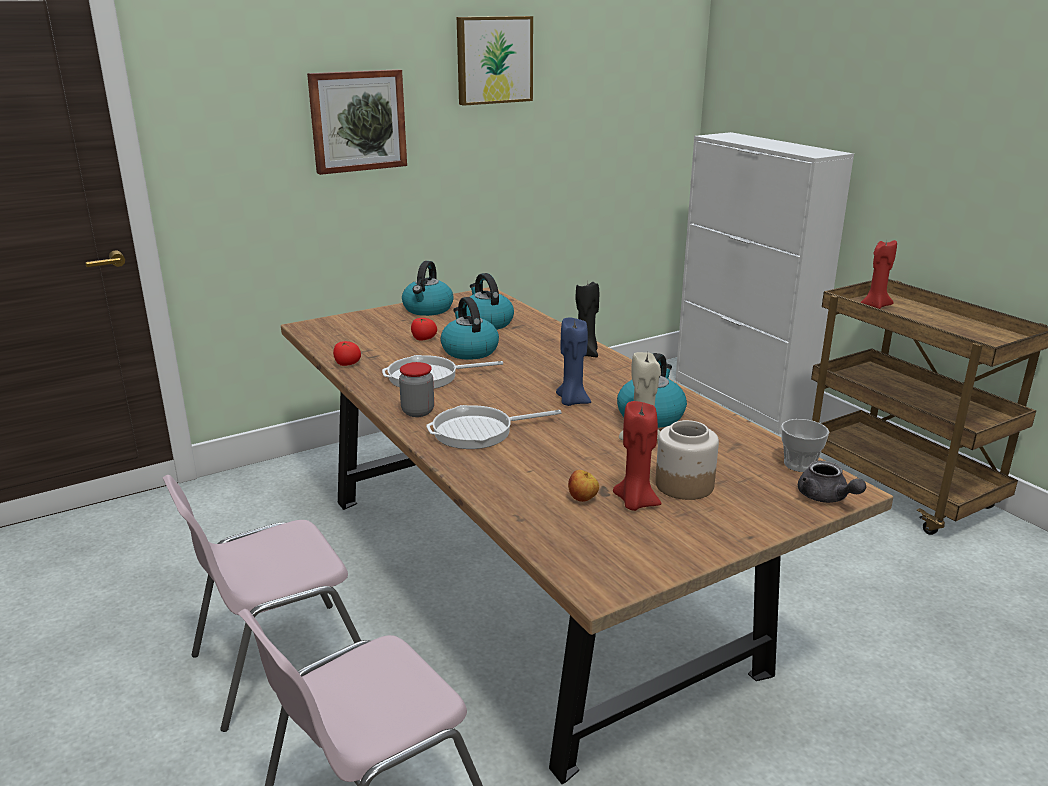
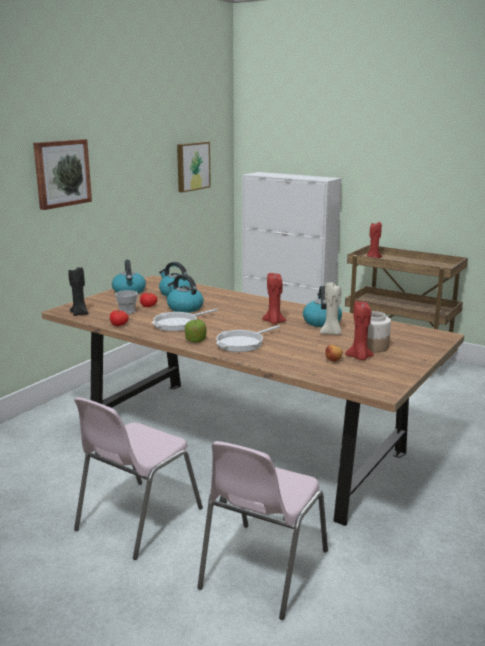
camera: 25 degrees left, 5 degrees down
(418, 411) = (195, 340): jar -> apple
(493, 60) = (132, 132): picture -> picture (192, 166)
(572, 401) = (274, 322): blue candle -> red candle
(586, 354) = (253, 300): black candle -> black candle (80, 313)
(799, 464) = (413, 330): cup -> cup (127, 312)
(826, 498) = (439, 340): grey teapot -> none

